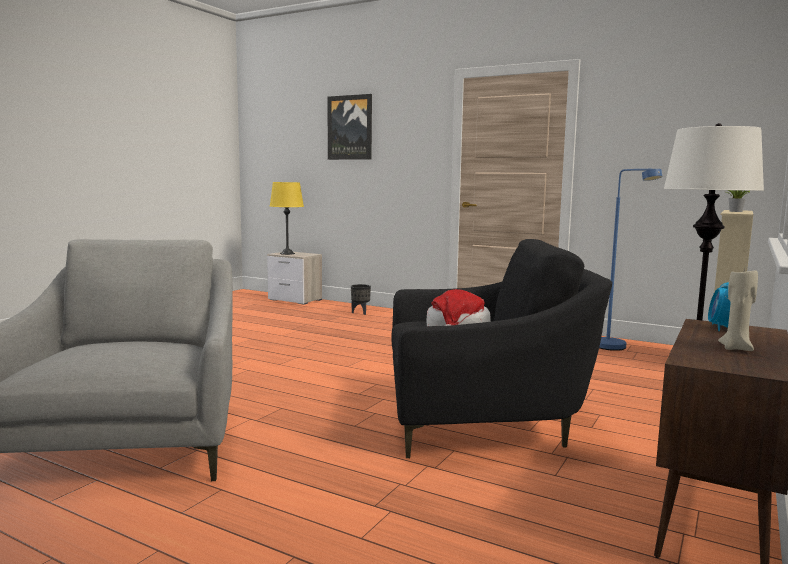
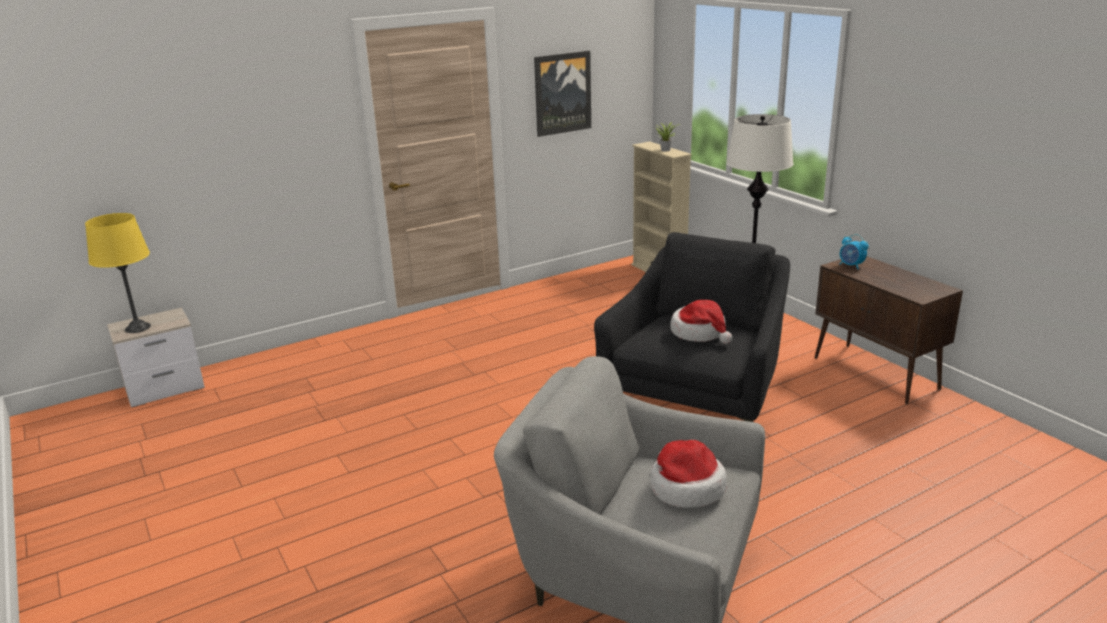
camera: 60 degrees left, 15 degrees up
(126, 352) = (685, 487): none -> hat
(350, 127) = (193, 111): picture -> picture (562, 93)
(360, 312) = (306, 361): black planter -> none
(616, 348) = (582, 287): blue floor lamp -> none
(736, 348) = (898, 279): beige candle -> none

